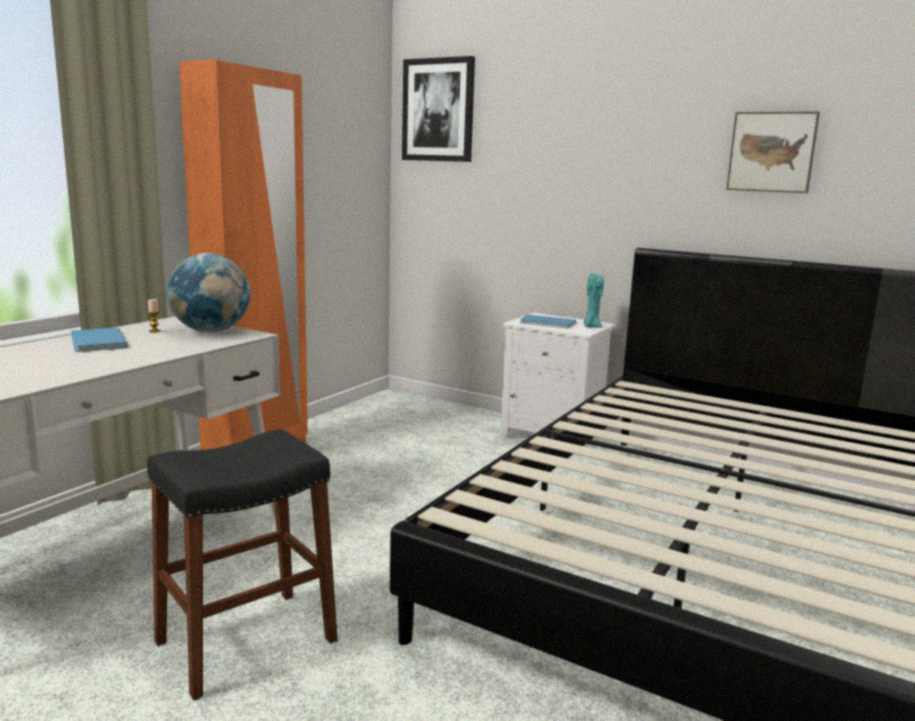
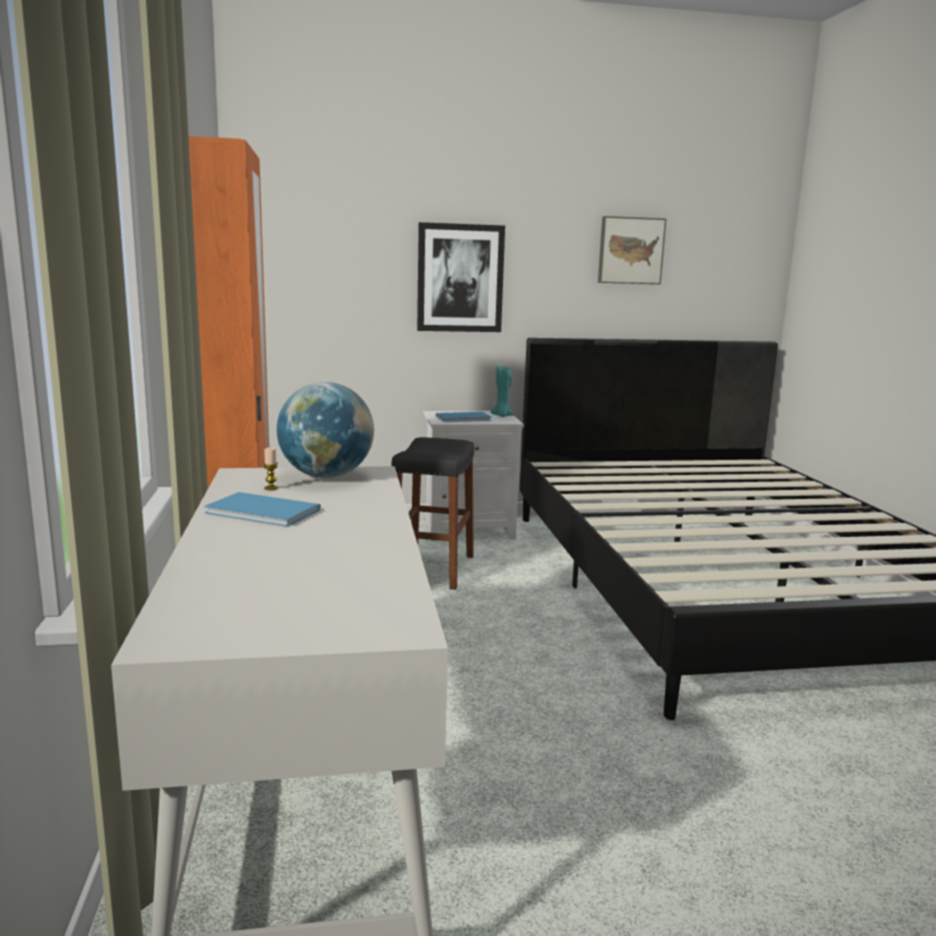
camera: 40 degrees left, 0 degrees up
(246, 641) = (578, 775): black stool -> black stool (432, 569)
(438, 110) = (291, 198): picture -> picture (460, 278)

